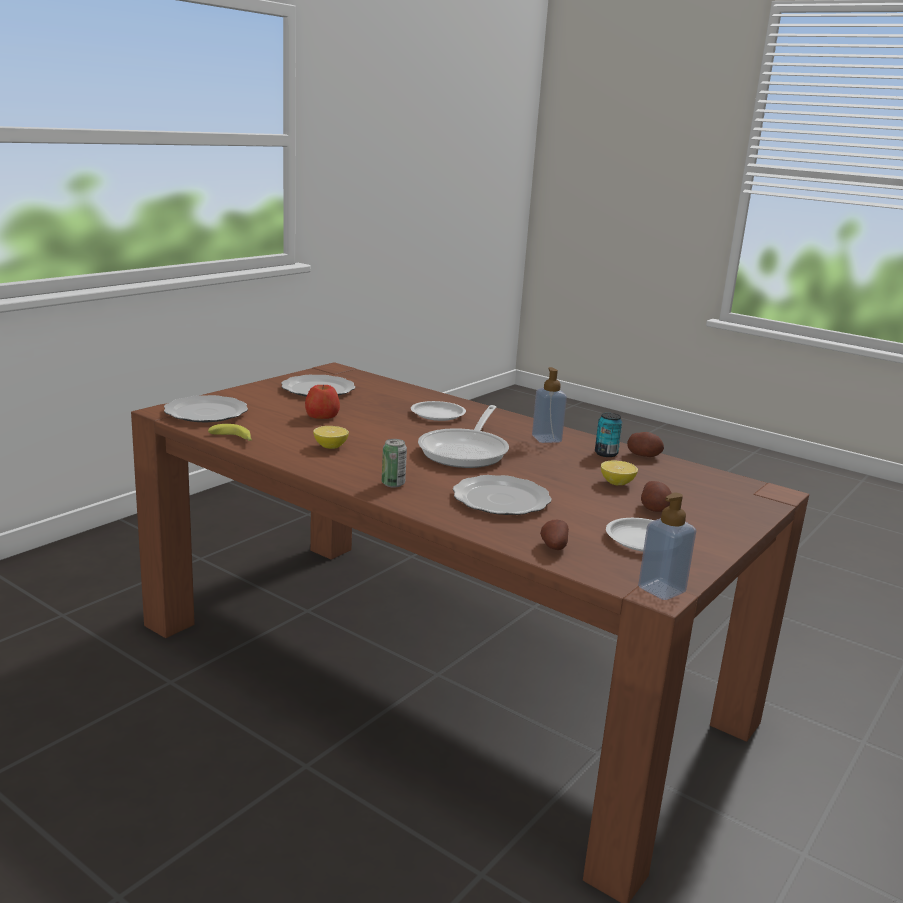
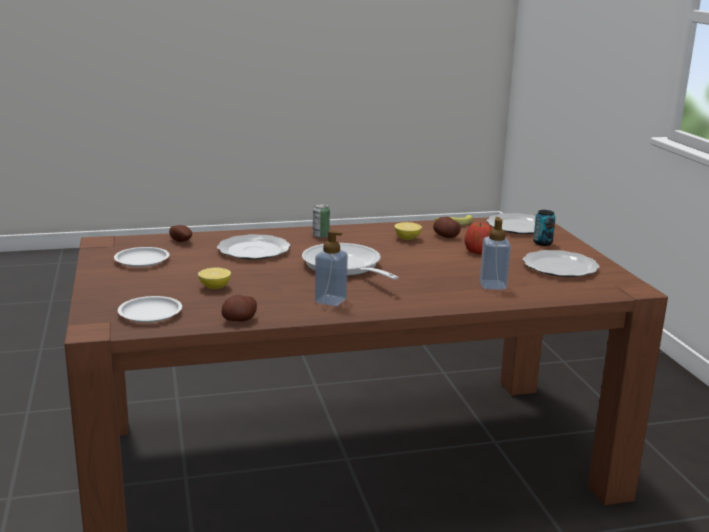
camera: 130 degrees right, 0 degrees up
(438, 414) = (442, 285): white plate -> white plate (149, 313)
(606, 453) = (267, 308): can -> can (542, 243)
(654, 509) = (163, 280): potato -> potato (446, 236)
(661, 590) = (100, 243): soap dispenser -> soap dispenser (493, 285)

